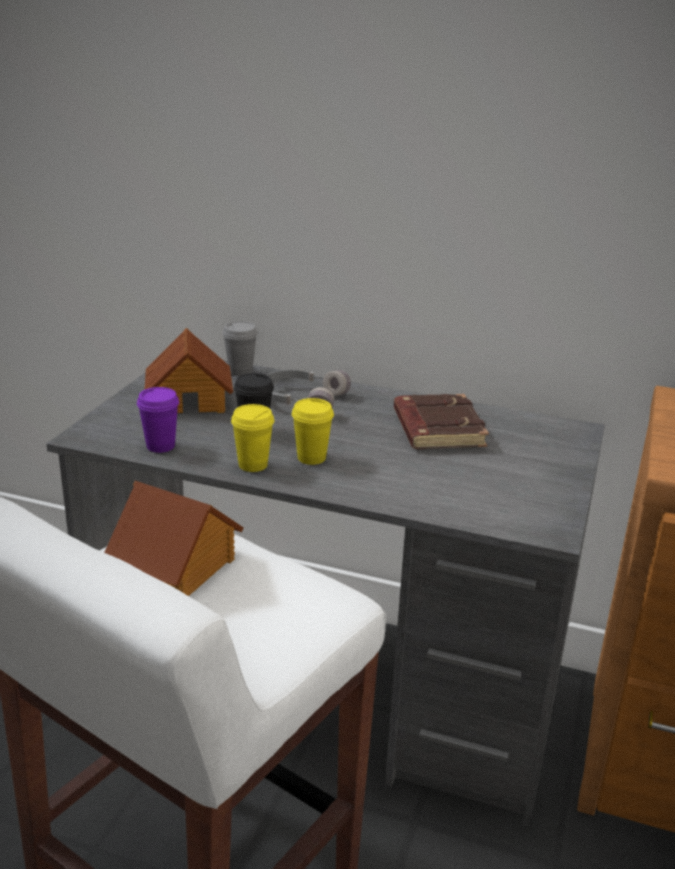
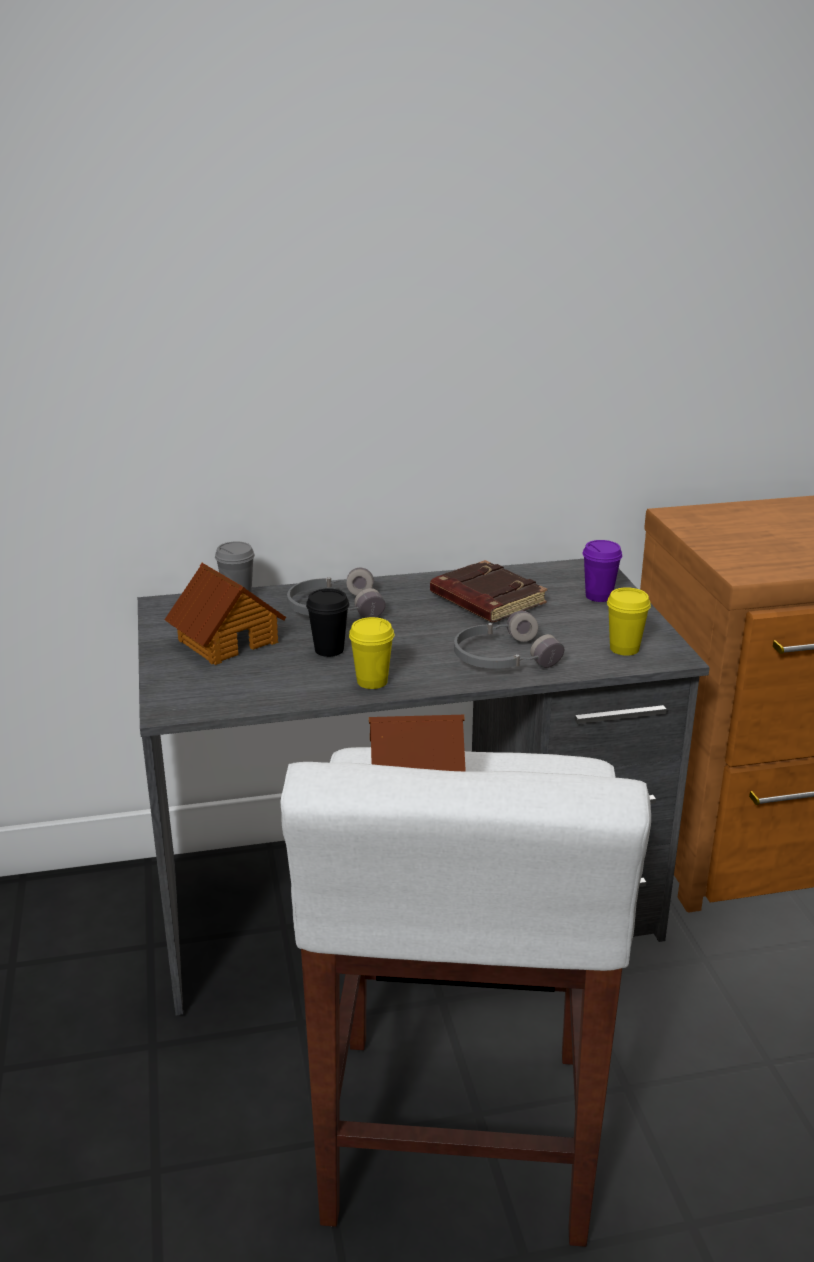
camera: 30 degrees left, 0 degrees up
(160, 446) = (262, 693): purple cup -> purple cup (598, 596)
(311, 458) = (414, 658): yellow cup -> yellow cup (624, 649)
(386, 481) = (502, 658): none -> grey headphones

